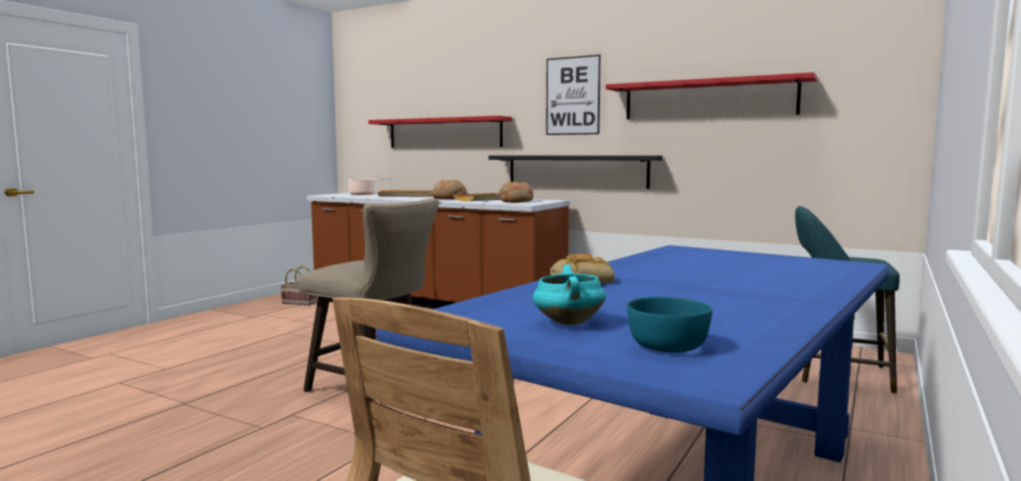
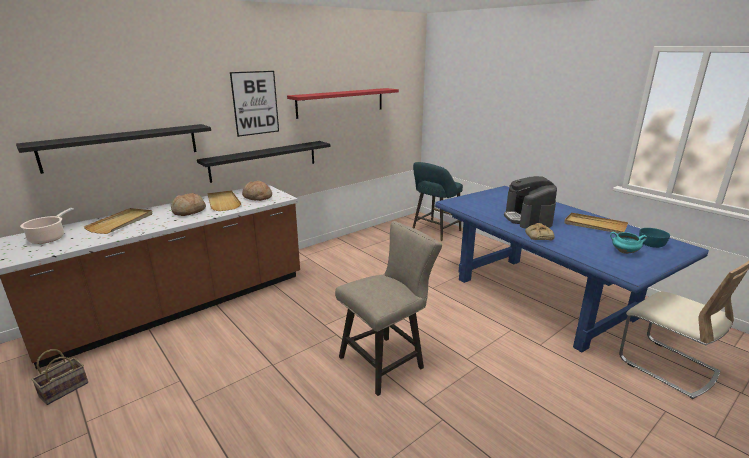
camera: 70 degrees left, 15 degrees up
(444, 133) = (122, 147): red shelf -> black shelf
(674, 276) = (528, 219): none -> coffee machine
(728, 309) = (594, 225): none -> beige tray

